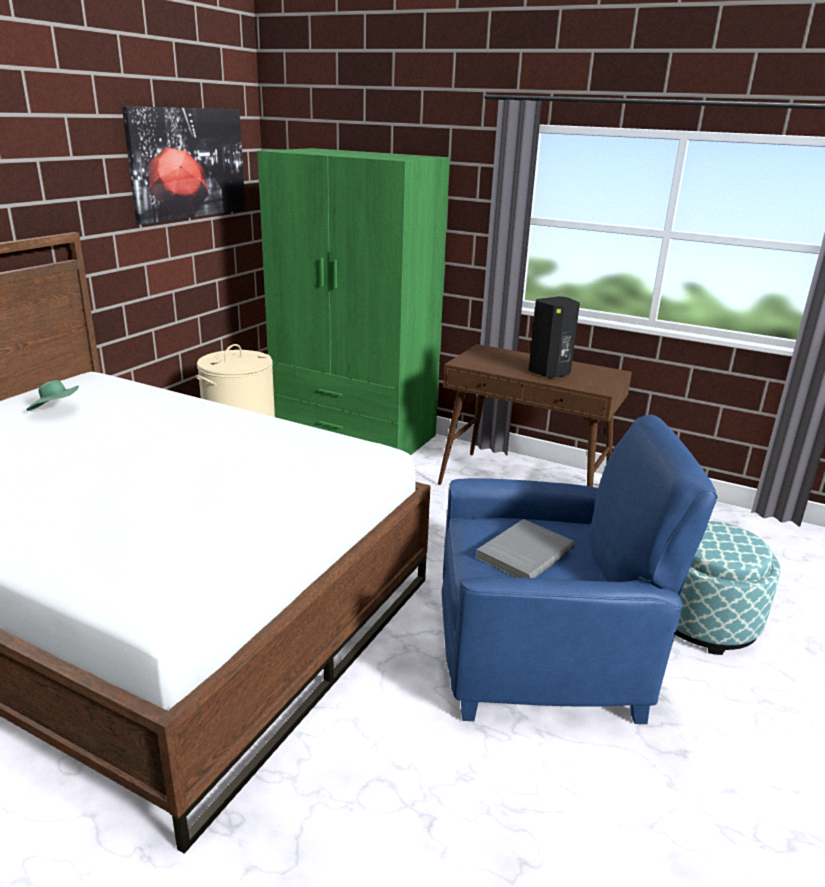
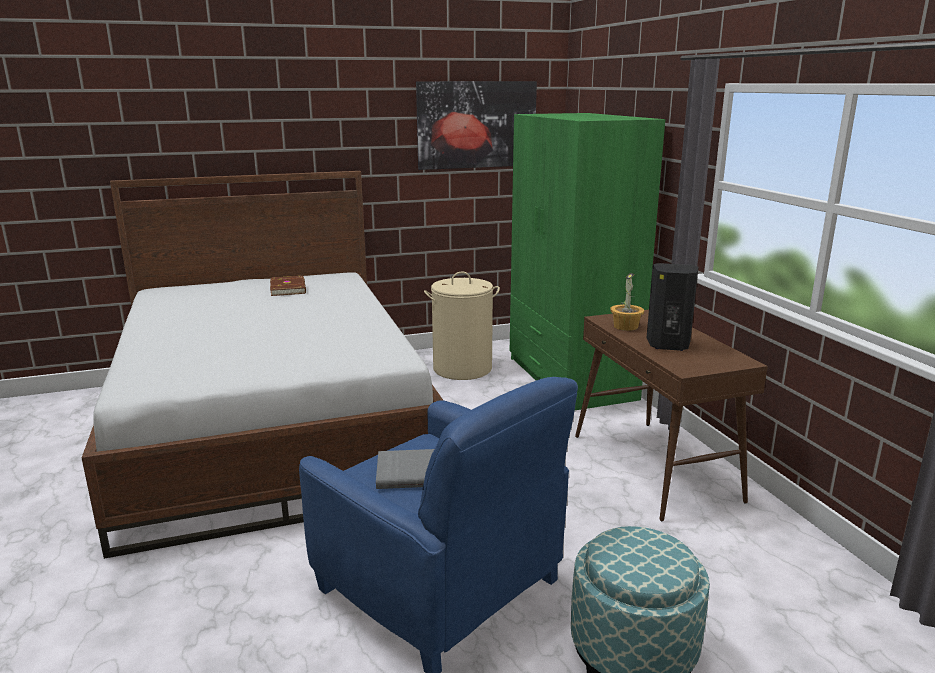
camera: 45 degrees right, 5 degrees down
(56, 411) = (289, 288): green hat -> brown book
(492, 365) = (626, 326): none -> potted plant

